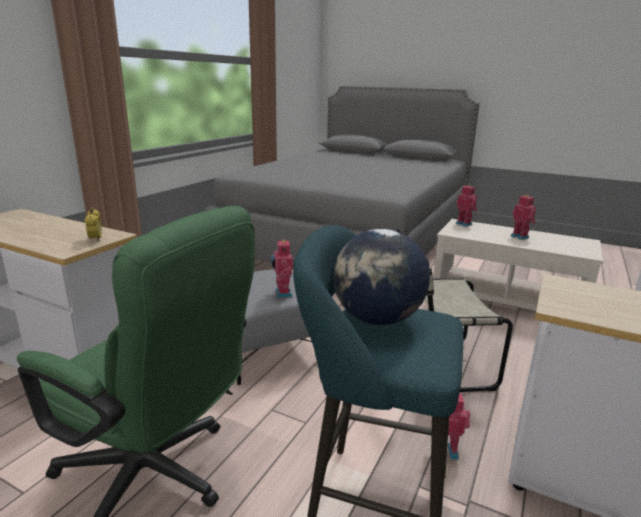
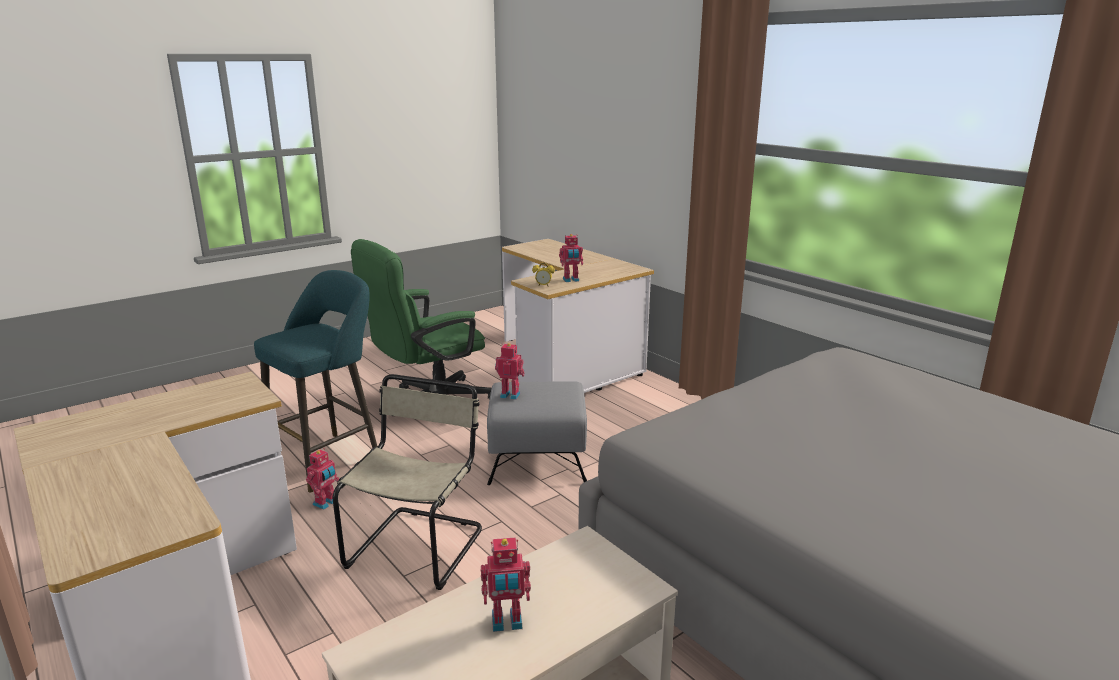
camera: 115 degrees right, 0 degrees up
(378, 319) = (322, 333): globe -> none
(464, 224) = (628, 587): toy robot -> toy robot (571, 280)

